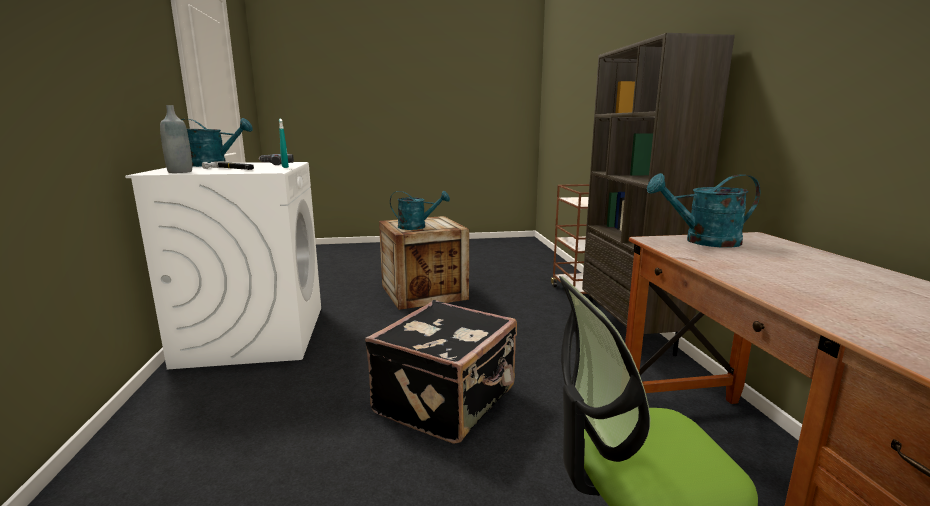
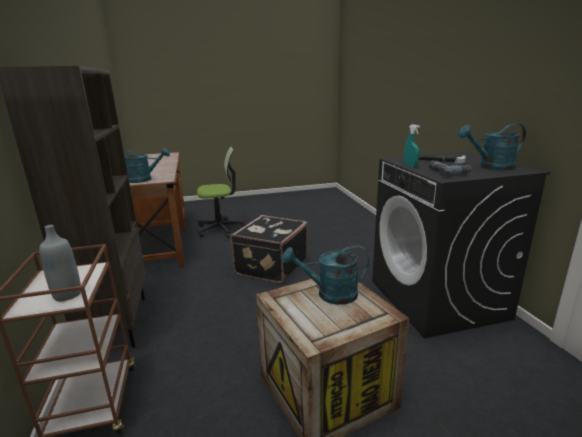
camera: 175 degrees right, 5 degrees up
(180, 172) = (452, 155): grey bottle -> grey bottle (67, 295)
(254, 335) = (438, 299): white washing machine -> black washing machine

